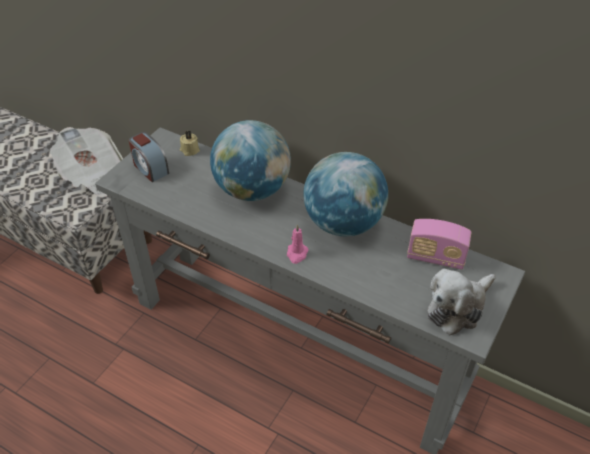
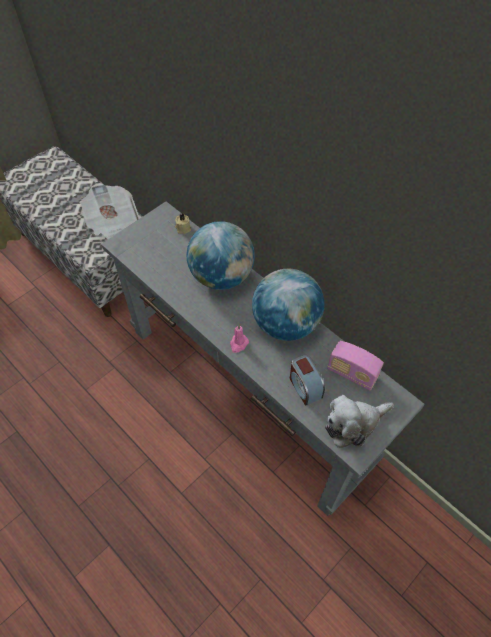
camera: 15 degrees right, 10 degrees up
(150, 168) = (147, 239): alarm clock -> alarm clock (304, 387)

